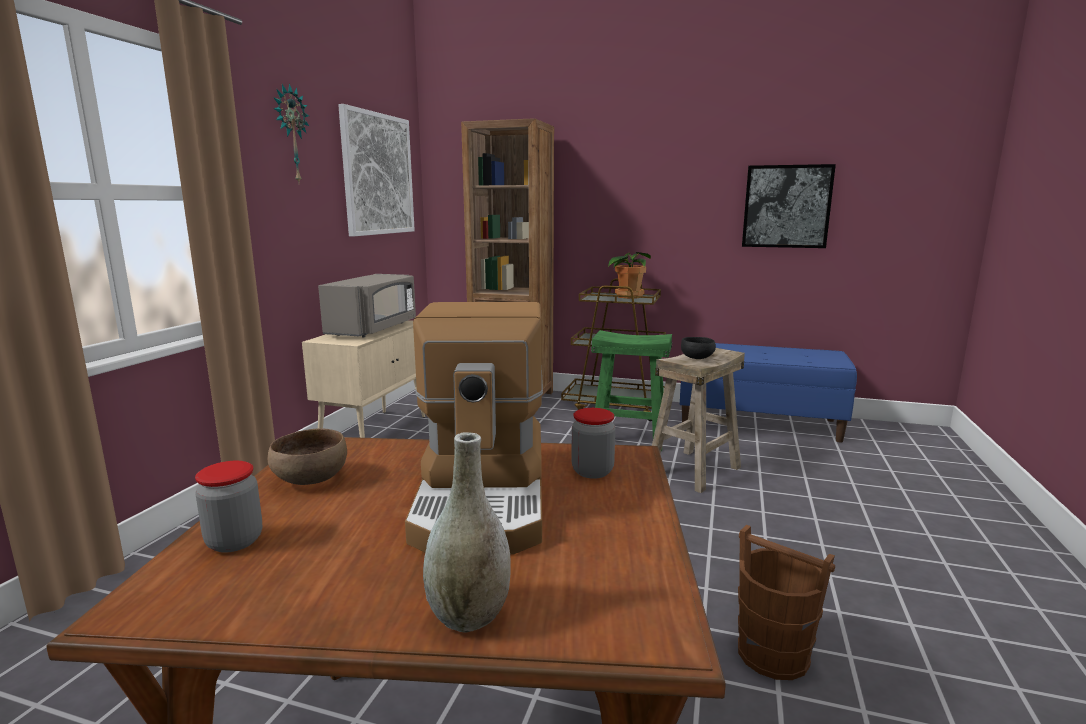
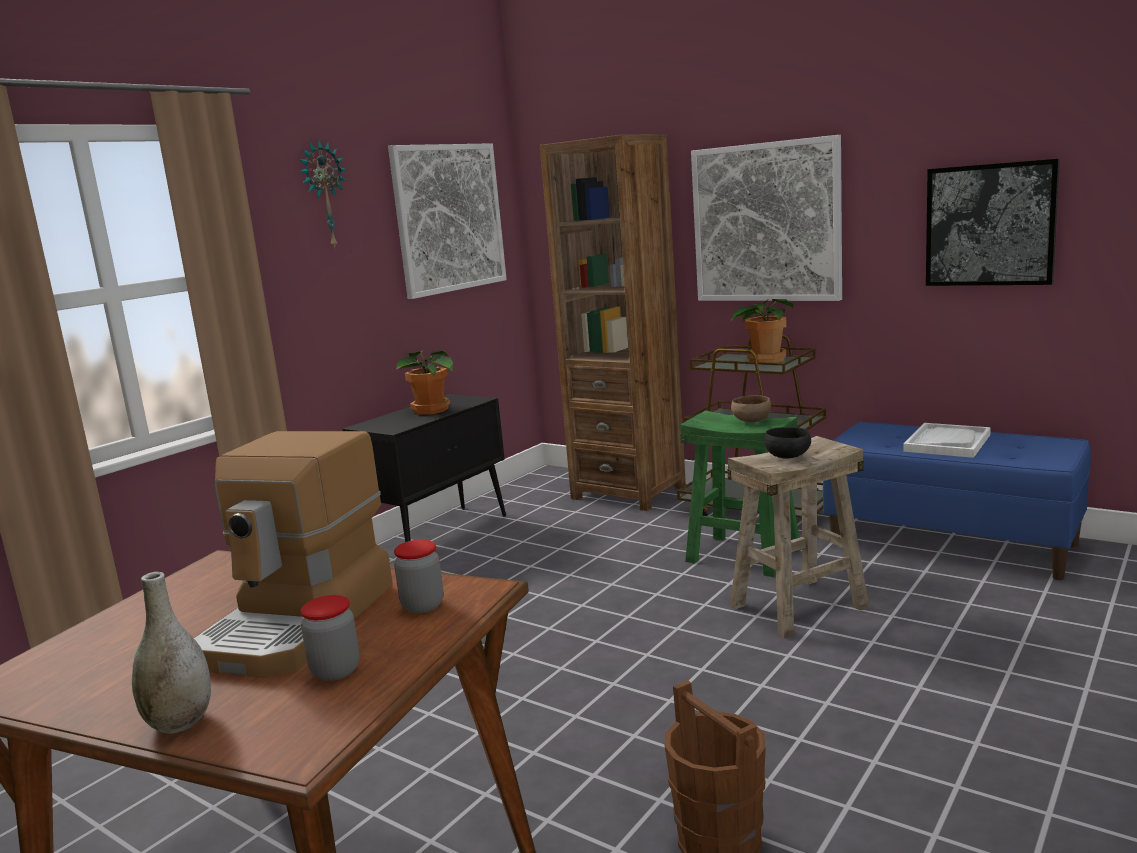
camera: 20 degrees right, 0 degrees up
(234, 541) = (81, 645): jar -> jar (335, 671)
(309, 480) = (180, 595): brown bowl -> brown bowl (751, 421)
(373, 329) = (431, 410): grey microwave -> potted plant
(375, 432) = (440, 534): beige cabinet -> black cabinet
(626, 197) = (766, 223): none -> picture
(761, 353) = (947, 443): none -> white tray

